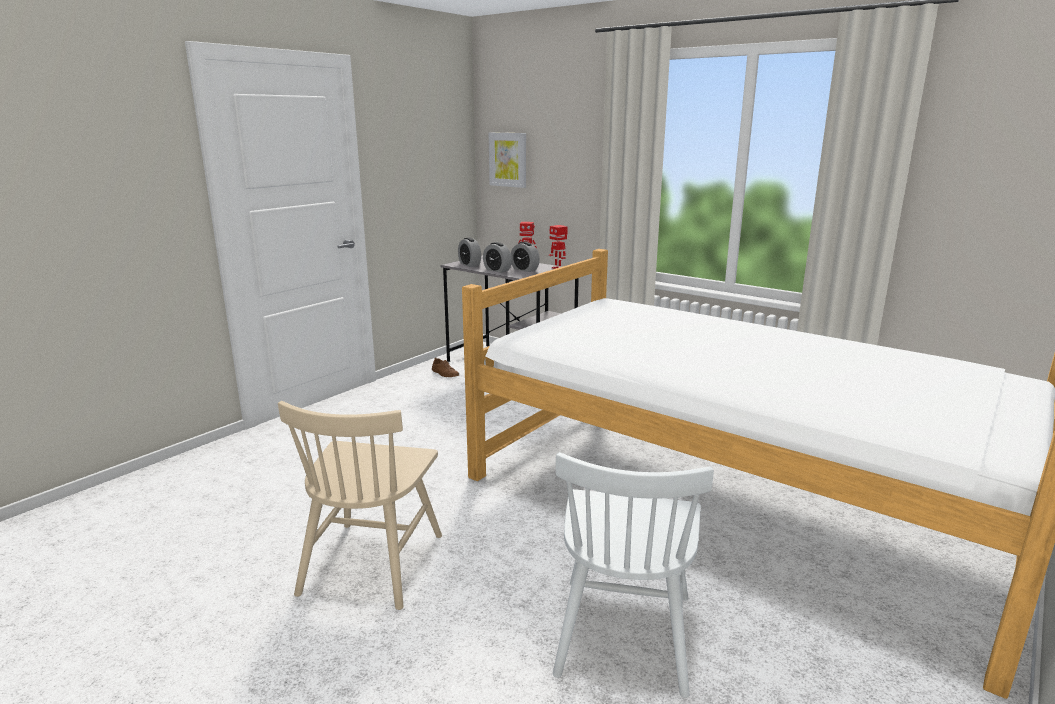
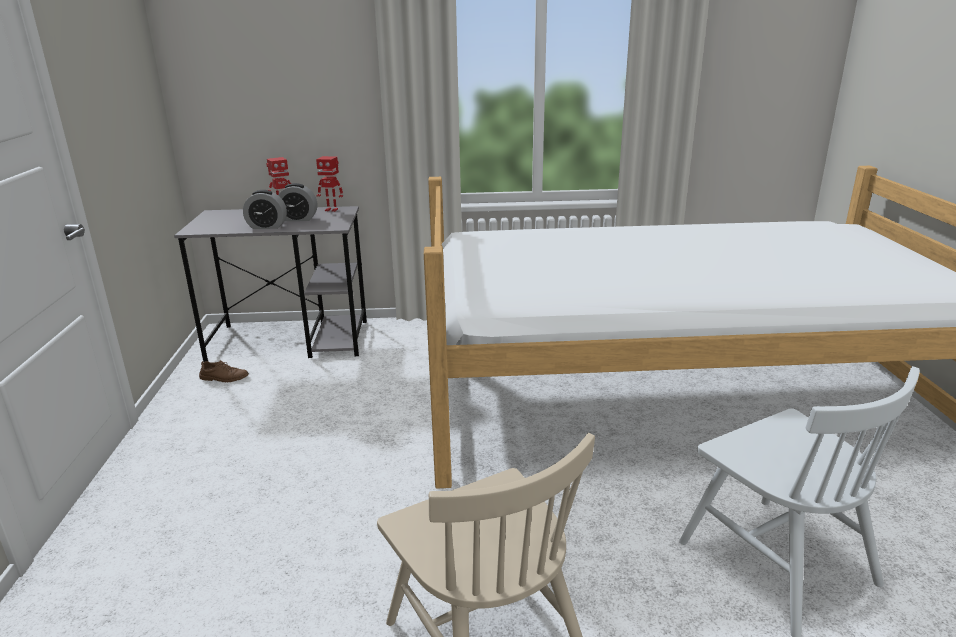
camera: 40 degrees left, 5 degrees up
(469, 264) = (215, 227): alarm clock -> none
(508, 159) = (221, 78): picture -> none

